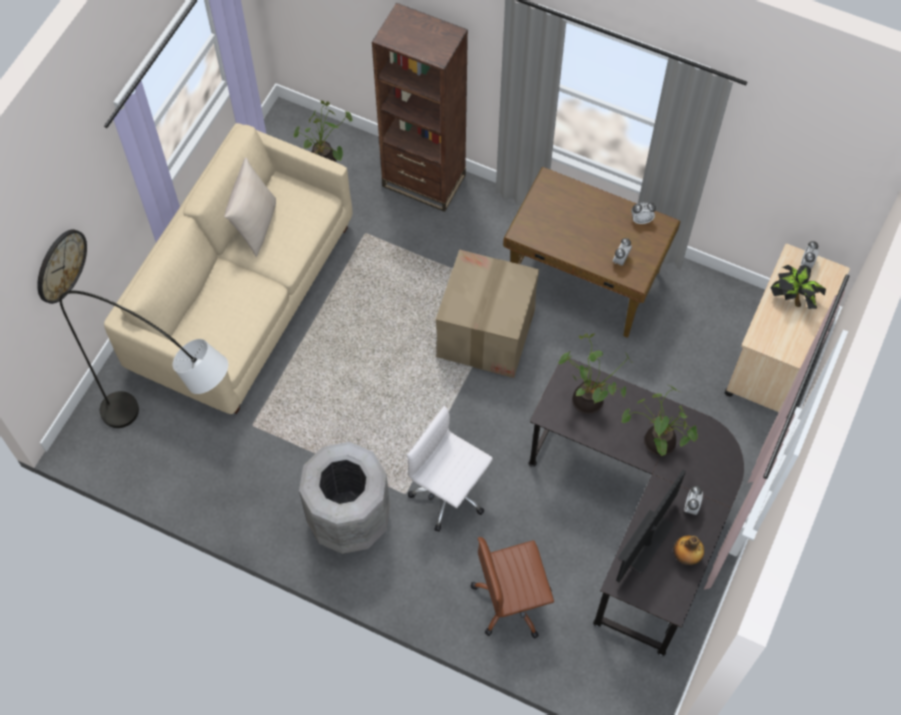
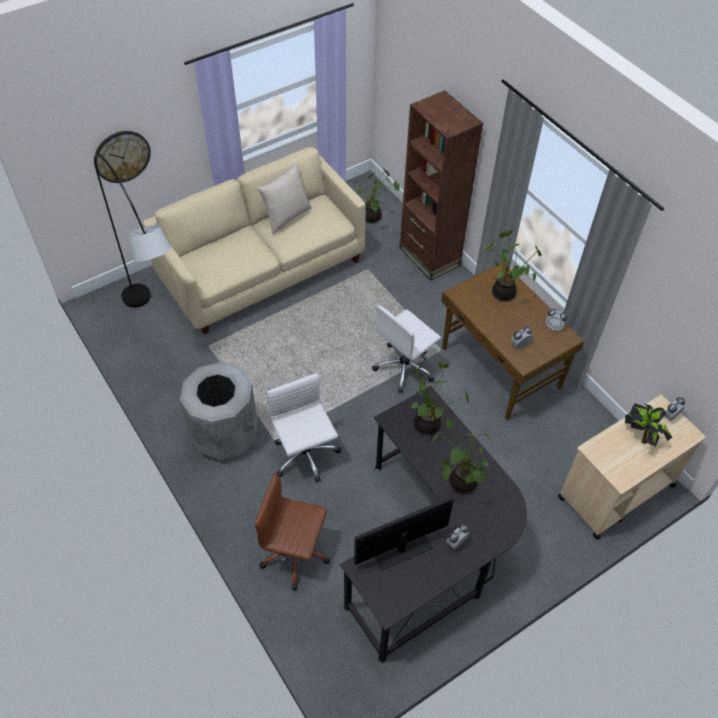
camera: 30 degrees right, 10 degrees down
(485, 334) = (405, 367): cardboard box -> white office chair
(568, 204) = (505, 292): none -> potted plant
(686, 556) = (426, 578): bottle -> none

